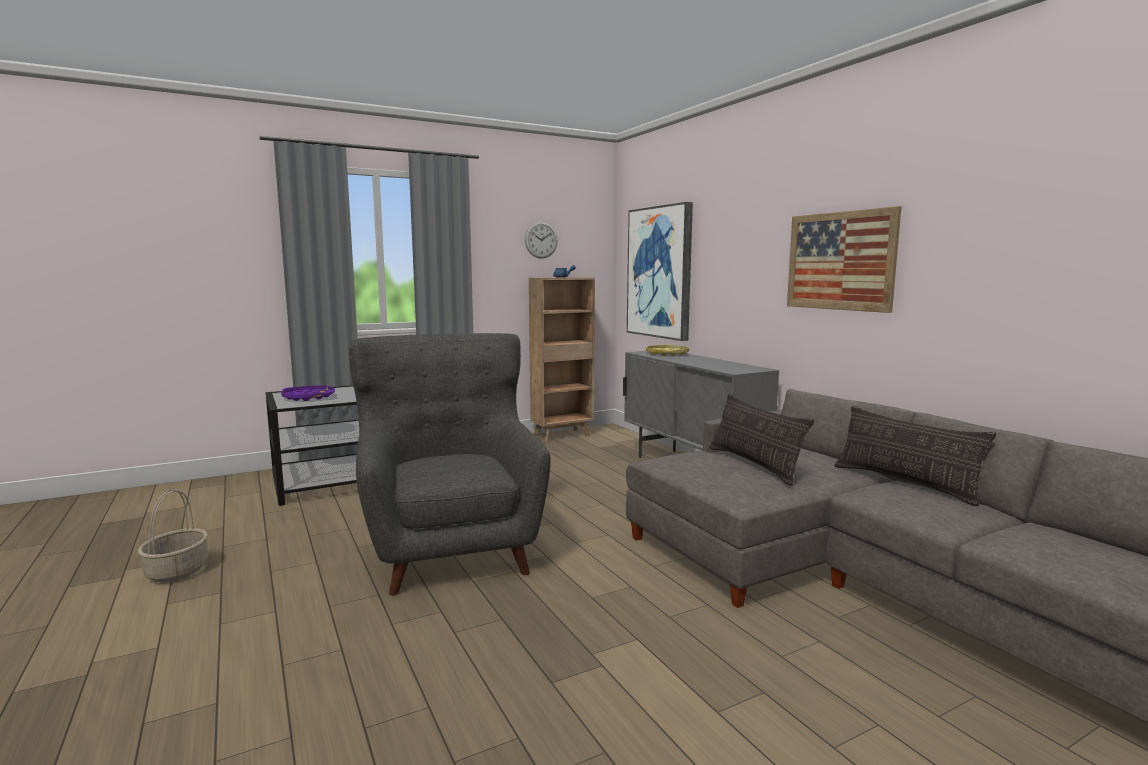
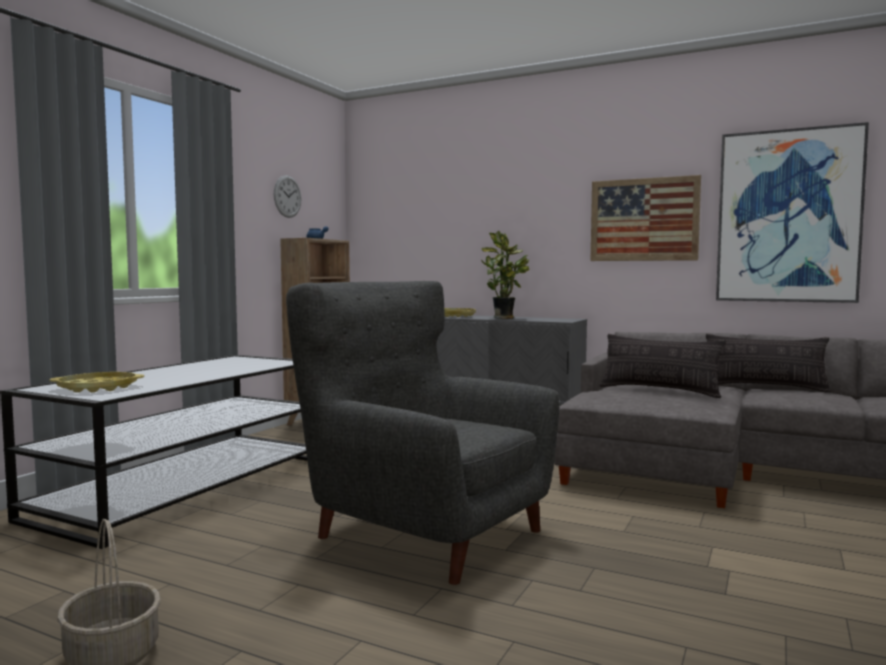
camera: 35 degrees left, 5 degrees down
(308, 397) = (98, 388): purple tray -> yellow tray
(660, 272) = (418, 236): picture -> picture (788, 216)
(698, 361) = (505, 318): none -> potted plant

